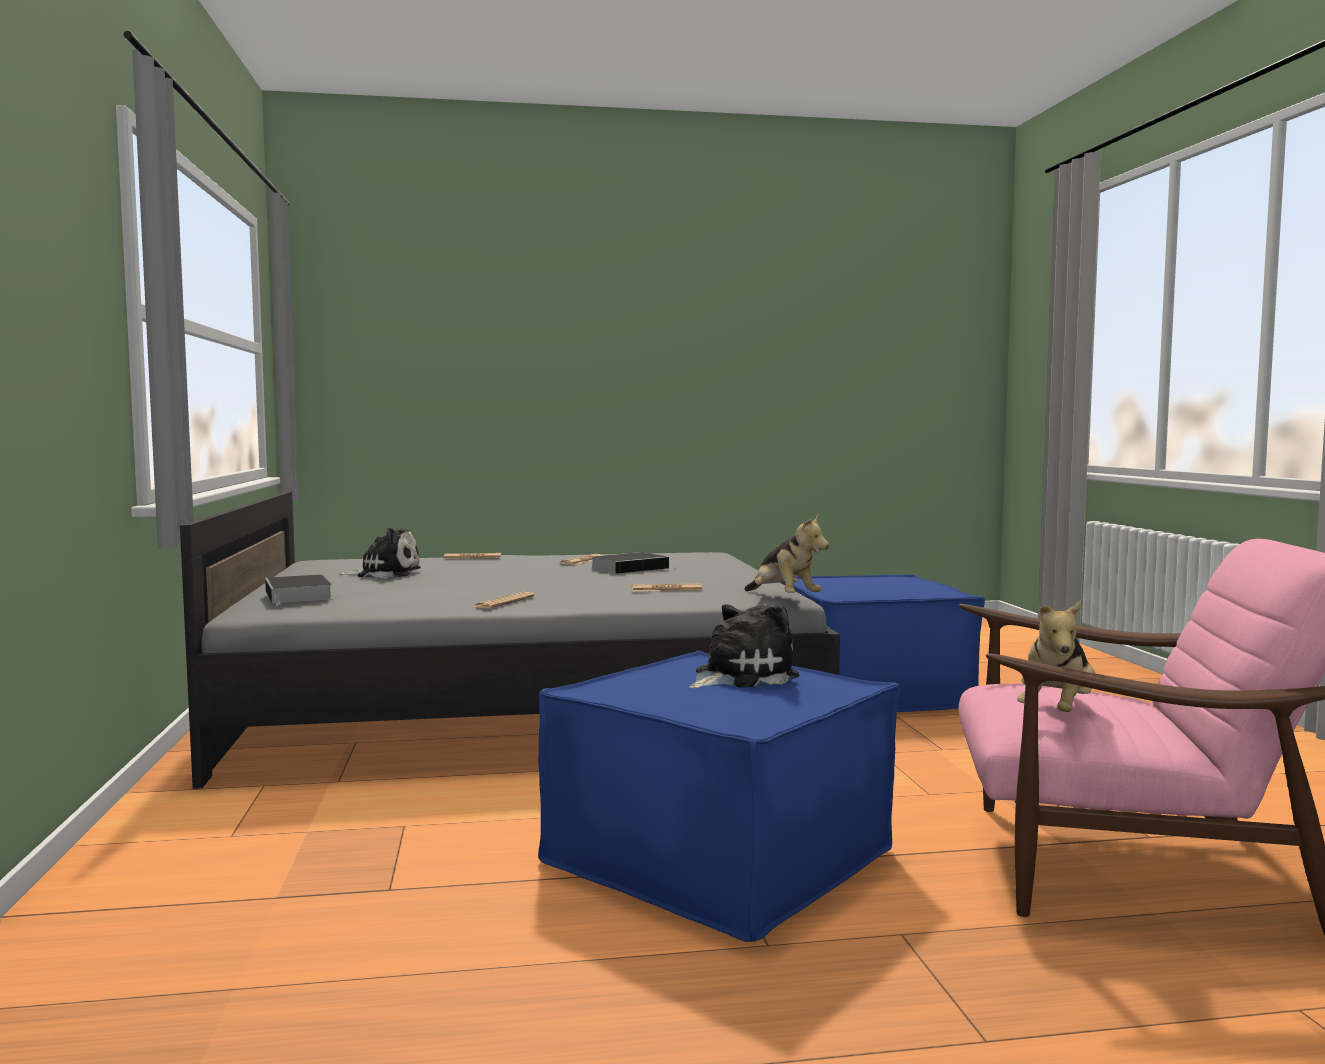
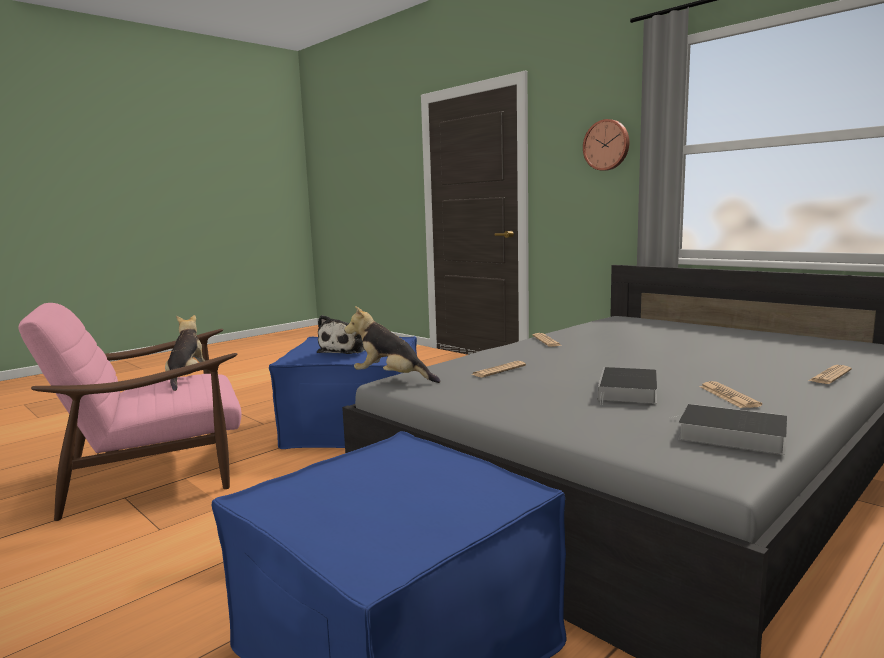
camera: 145 degrees right, 5 degrees up
(72, 262) = (607, 145): none -> wall clock
(299, 596) = (645, 321): book -> book (728, 435)
(385, 574) = (737, 345): plush toy -> none

